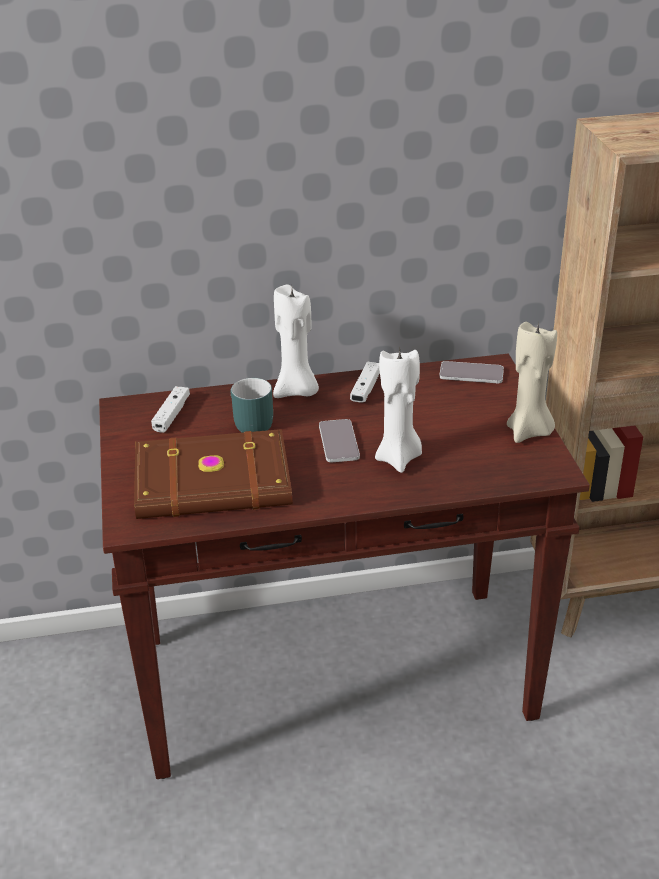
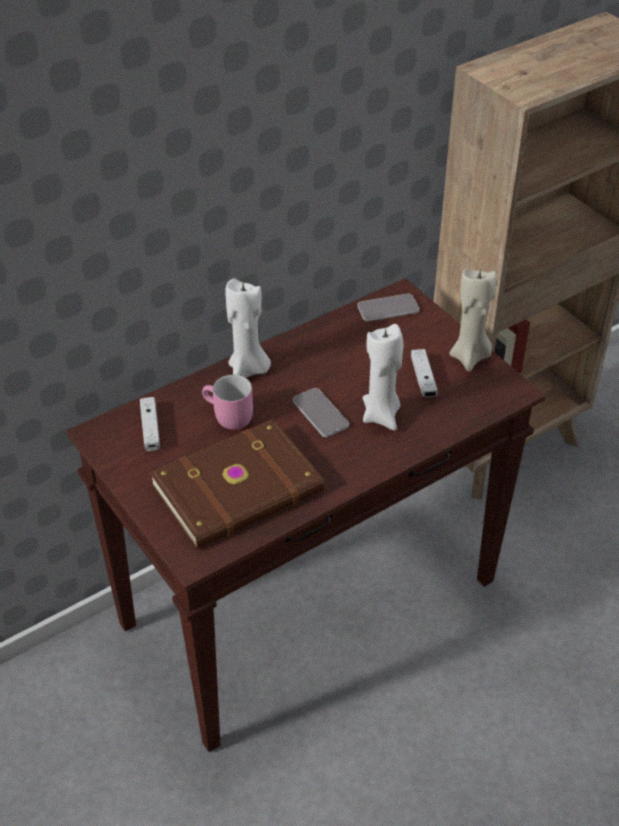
camera: 25 degrees left, 10 degrees up
(247, 423) = (227, 417): turquoise mug -> pink mug
(365, 389) = (308, 350): white game controller -> white game controller (423, 379)

